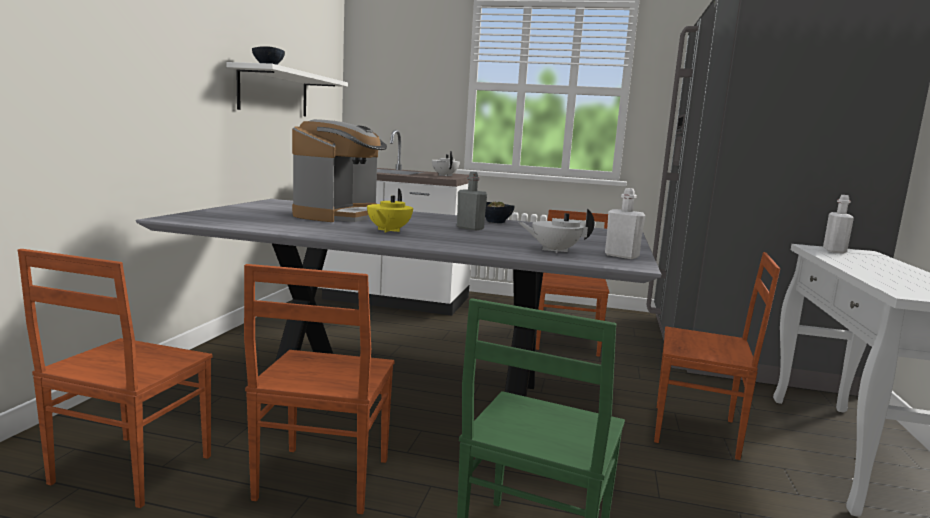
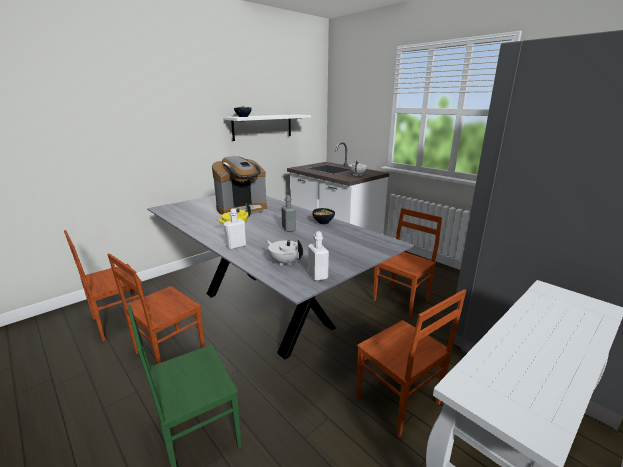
camera: 35 degrees right, 10 degrees up
(834, 251) = (561, 300): white bottle -> white bottle (236, 246)

